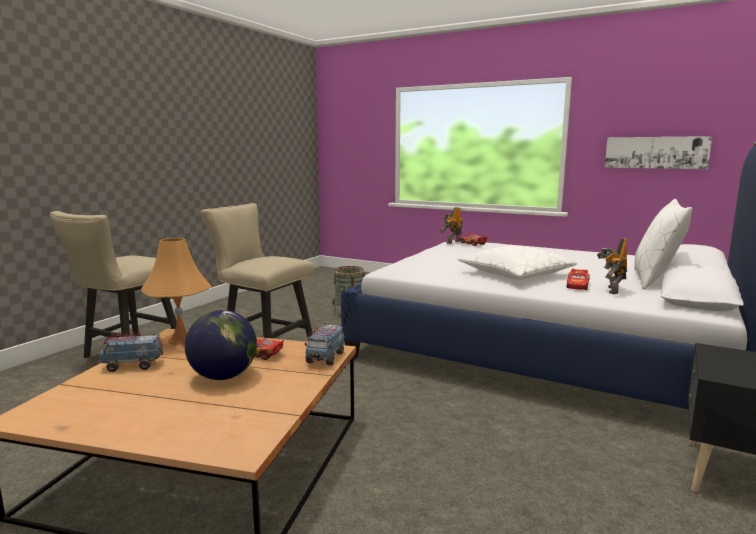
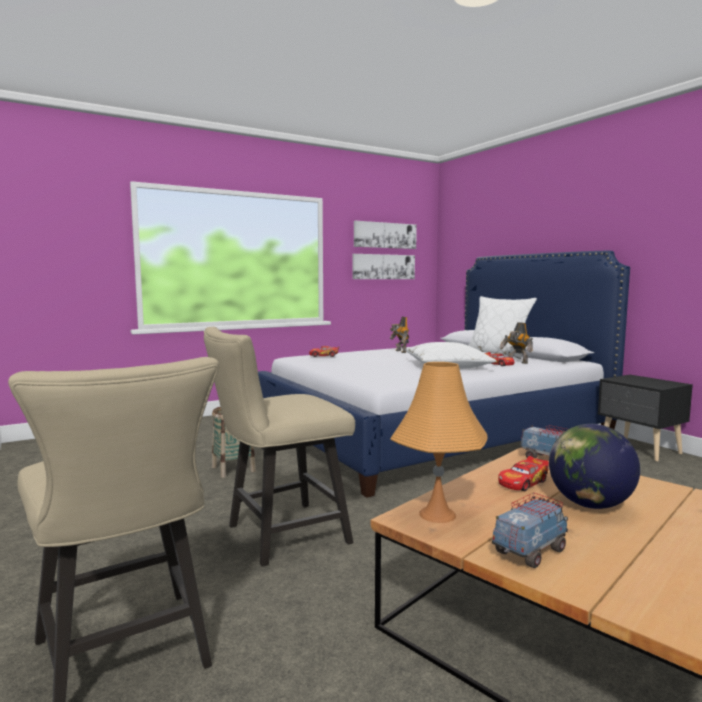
camera: 60 degrees left, 5 degrees down
(132, 366) = (530, 551): toy truck -> toy truck turned 150 degrees counterclockwise
(452, 242) = (297, 358): toy robot -> toy robot (400, 351)
(662, 112) = (385, 235): none -> picture

